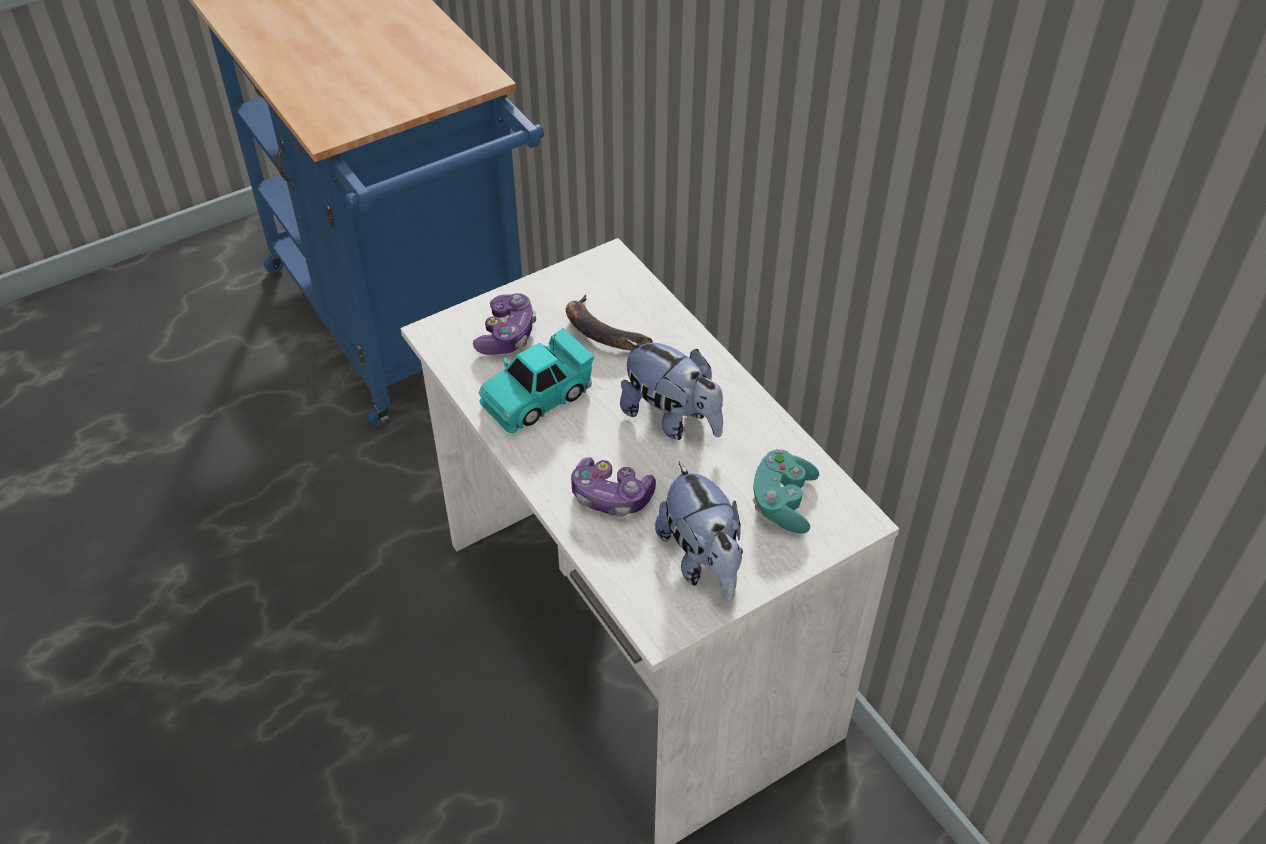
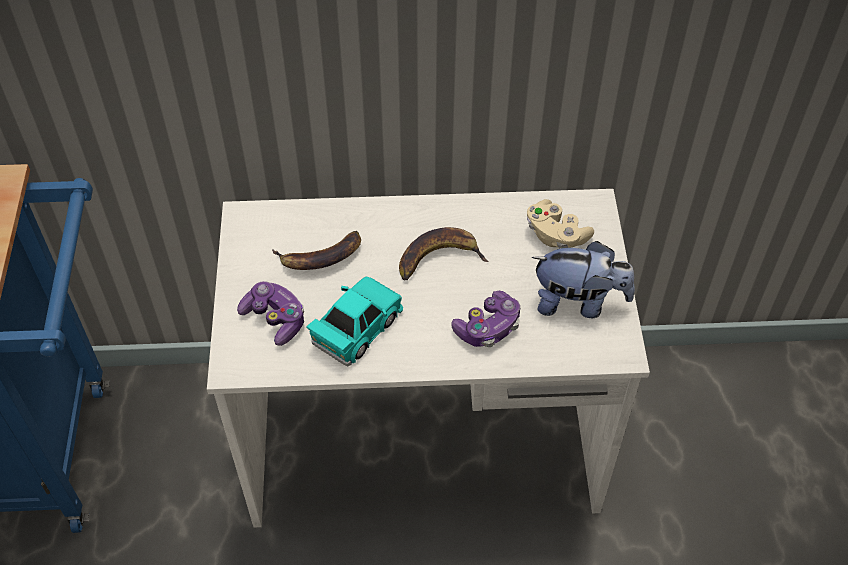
camera: 60 degrees left, 5 degrees up
(537, 396) = (357, 328): turquoise toy car -> turquoise toy car turned 135 degrees counterclockwise
(672, 419) = (439, 258): plush toy -> banana
(783, 502) = (556, 235): turquoise game controller -> beige game controller

